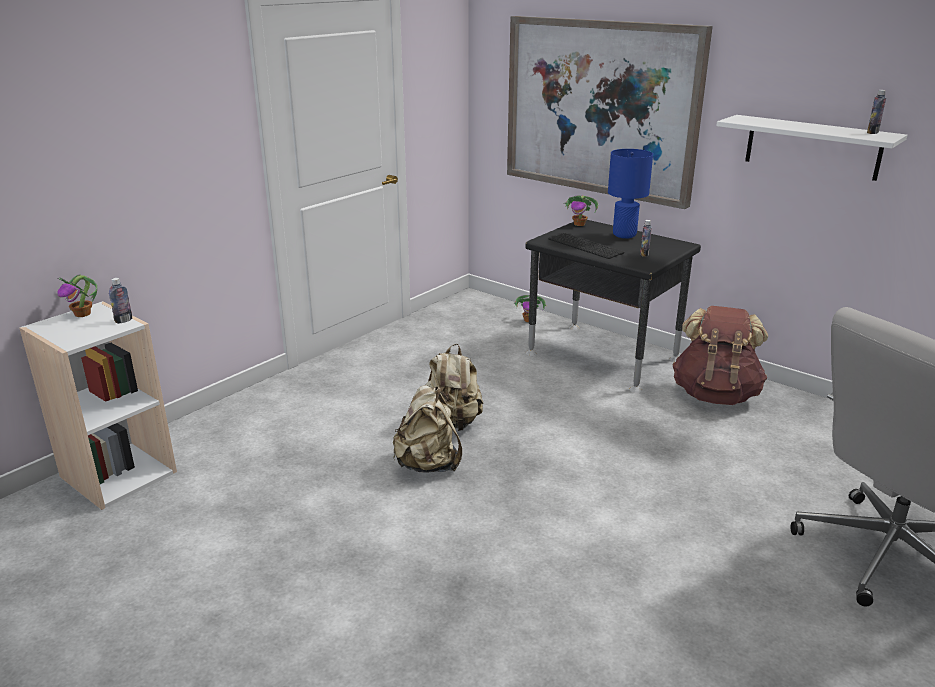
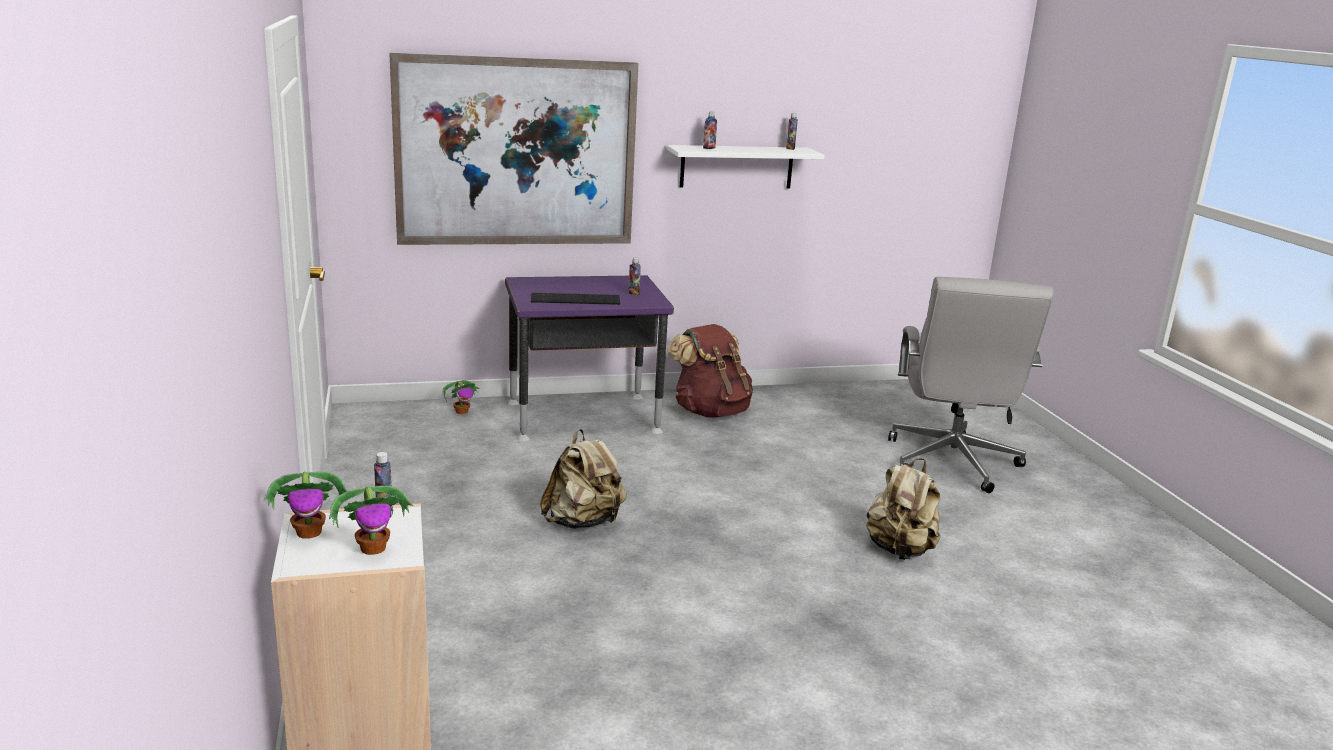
camera: 55 degrees left, 5 degrees down
(428, 465) = (636, 562): beige backpack -> beige backpack (900, 550)
(579, 224) = (521, 282): potted plant -> potted plant (374, 548)
(603, 356) = (583, 416): black desk -> purple desk
(624, 236) = (582, 283): blue table lamp -> none
(768, 121) = (709, 148): none -> bottle

